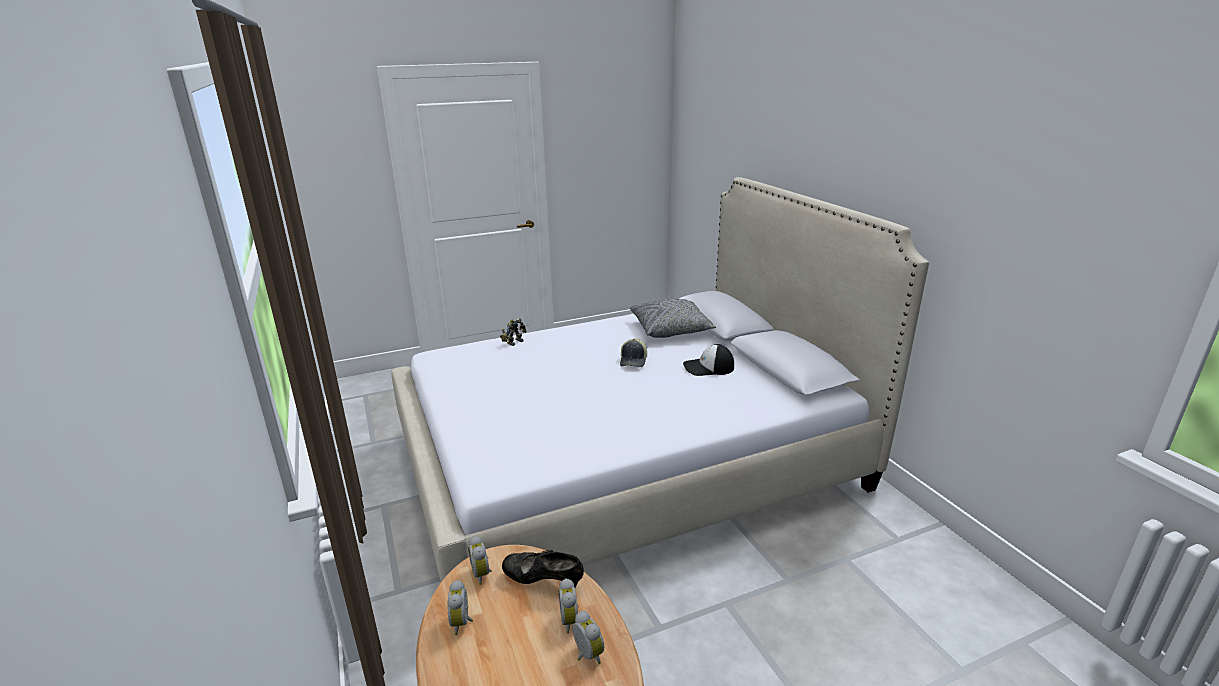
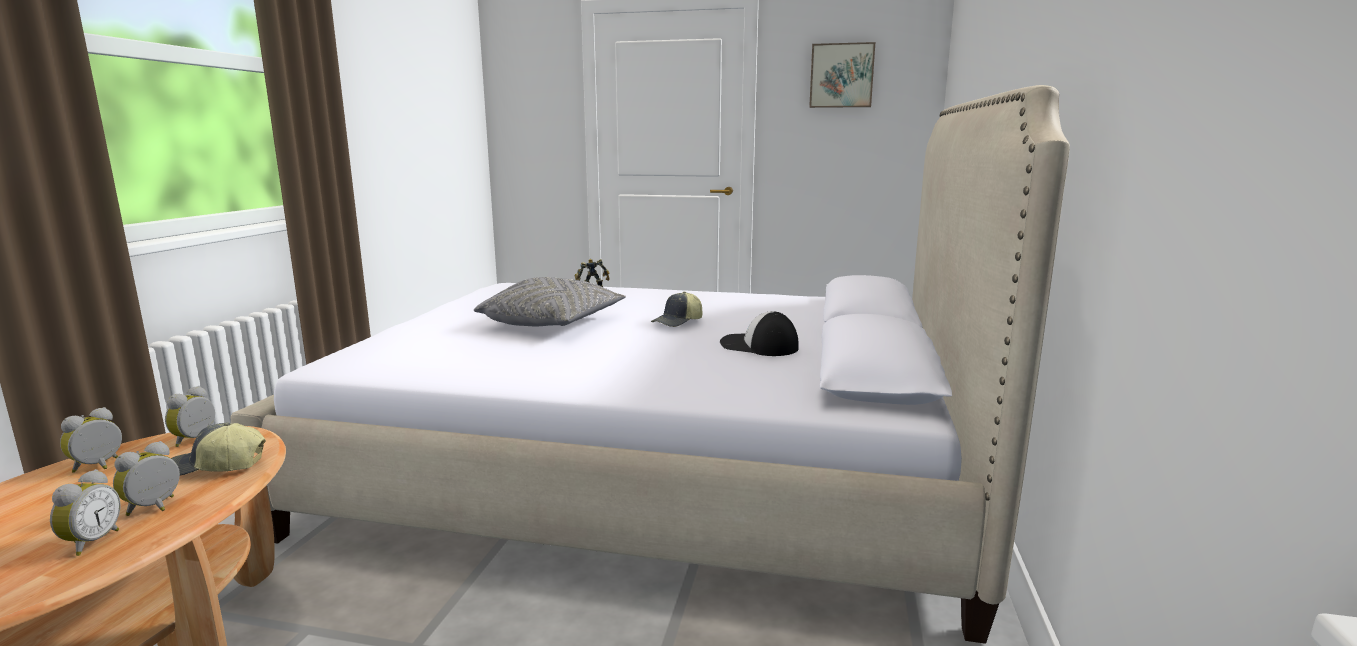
camera: 35 degrees right, 10 degrees down
(543, 582) = (217, 467): black shoe -> cap
(605, 126) = (841, 76): none -> picture
(671, 329) = (785, 311): grey pillow -> grey pillow (553, 323)

